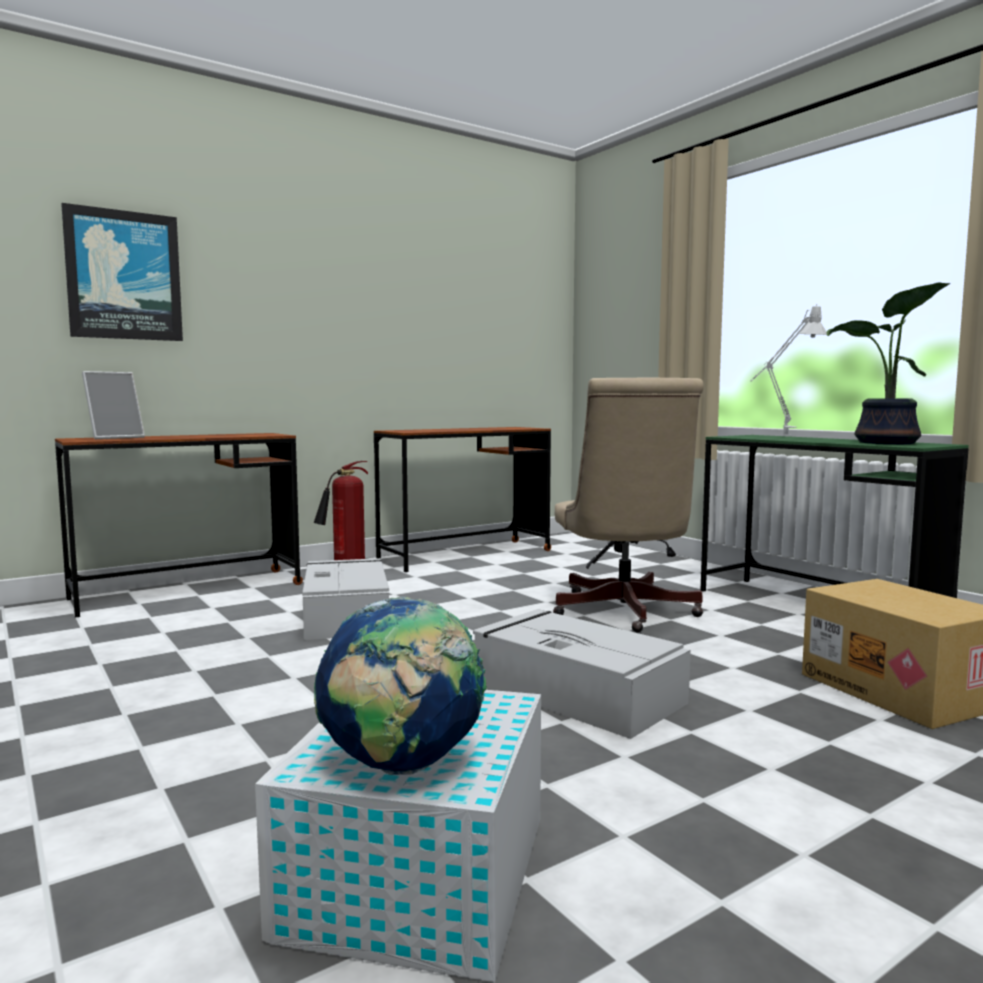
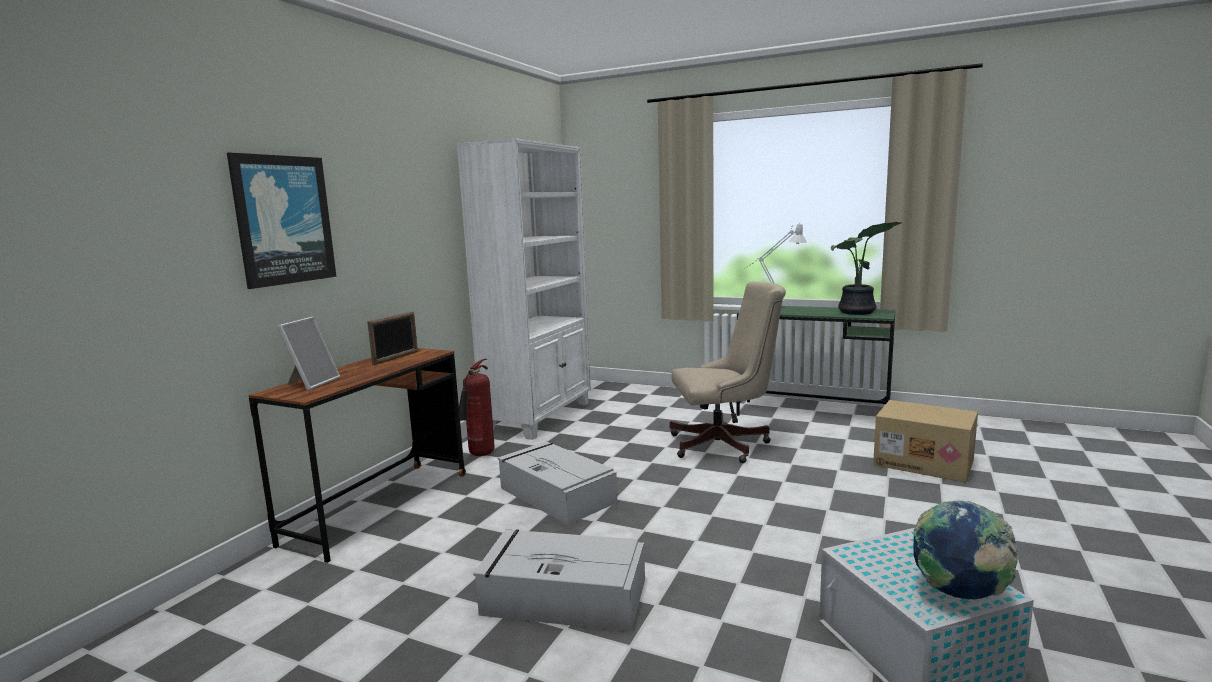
camera: 30 degrees left, 5 degrees up
(234, 435) = (396, 358): none -> picture frame
(465, 555) = (540, 417): brown desk -> white bookcase
(575, 692) = (795, 512): grey storage box -> grey storage box (562, 596)
(624, 613) = (725, 445): beige office chair -> beige office chair turned 60 degrees counterclockwise

